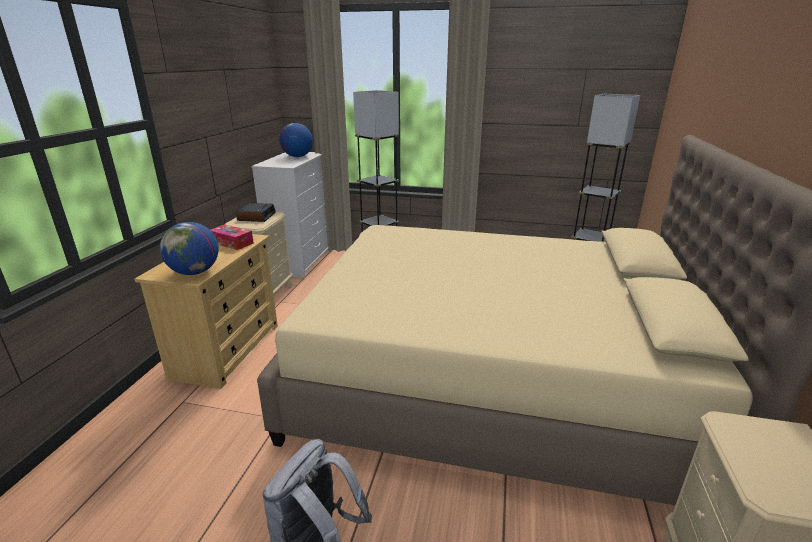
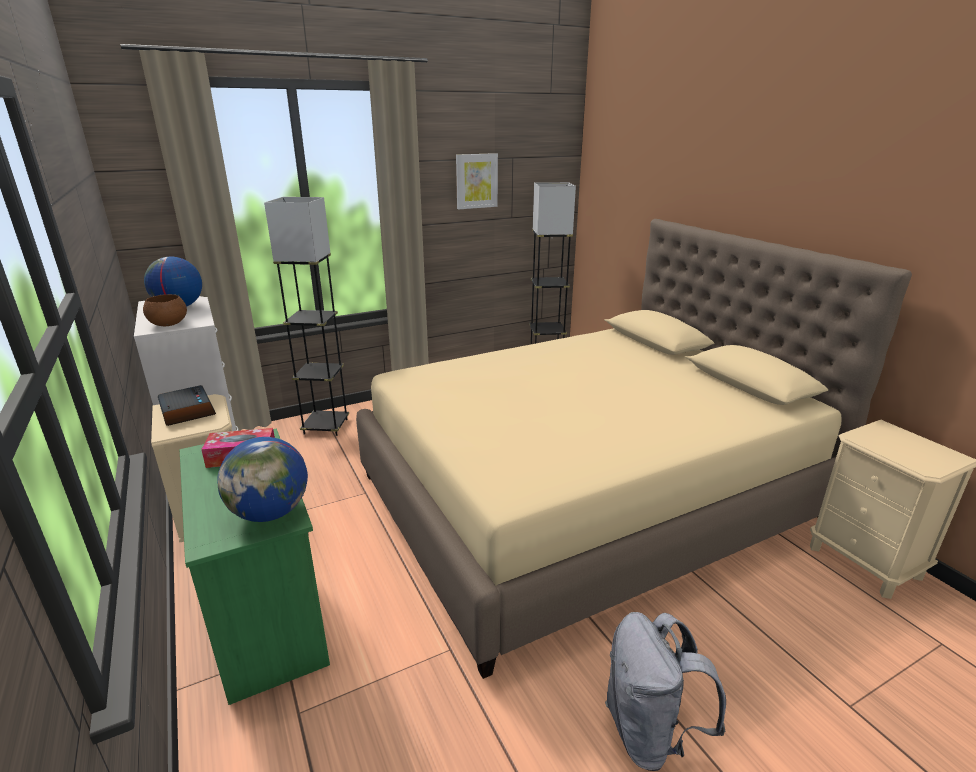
camera: 40 degrees left, 0 degrees up
(227, 350) = (267, 617): beige dresser -> green dresser
(275, 163) = (168, 324): none -> brown bowl
(543, 88) = (476, 181): none -> picture

